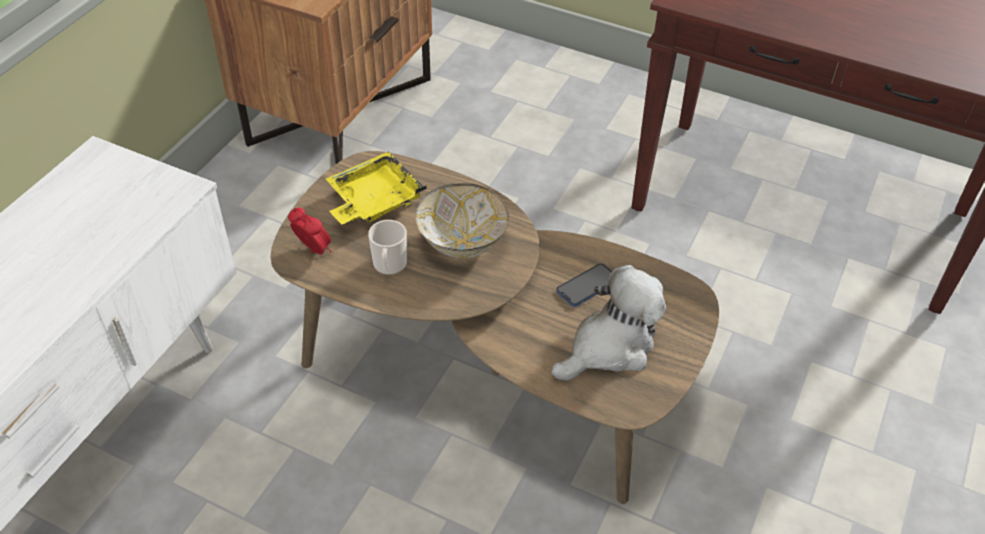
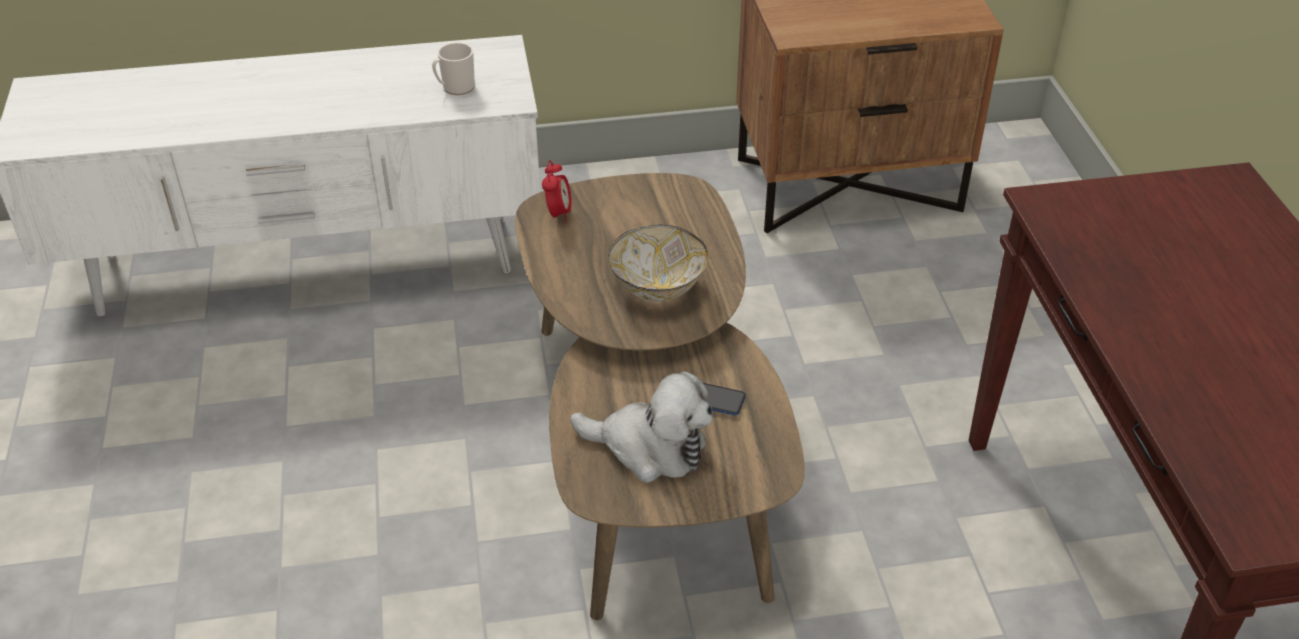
camera: 55 degrees right, 5 degrees down
(373, 200) = (650, 214): yellow tray -> none
(389, 266) = (585, 261): mug -> mug (455, 88)

